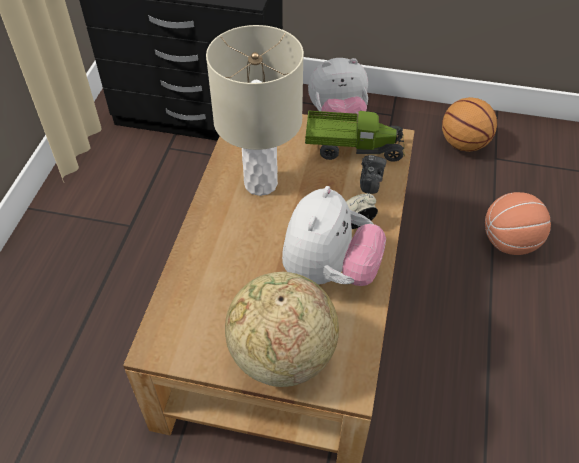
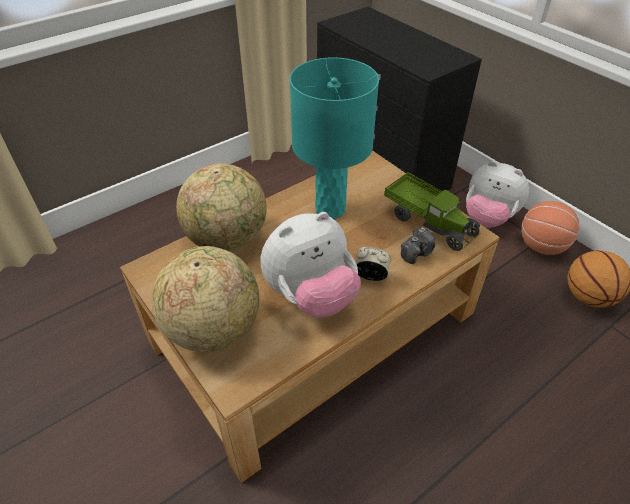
camera: 40 degrees right, 5 degrees down
(200, 269) = (227, 240): none -> globe
(260, 184) = (330, 209): beige table lamp -> turquoise table lamp
(509, 242) = (555, 402): basketball -> basketball (542, 246)

